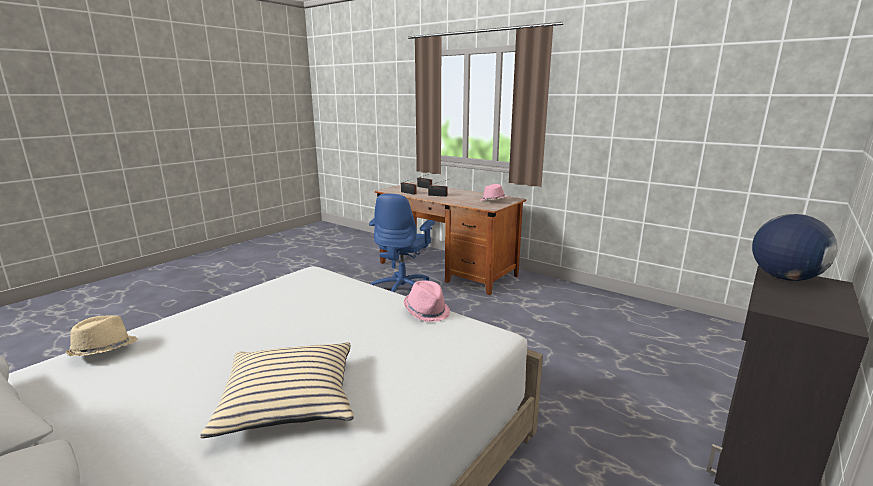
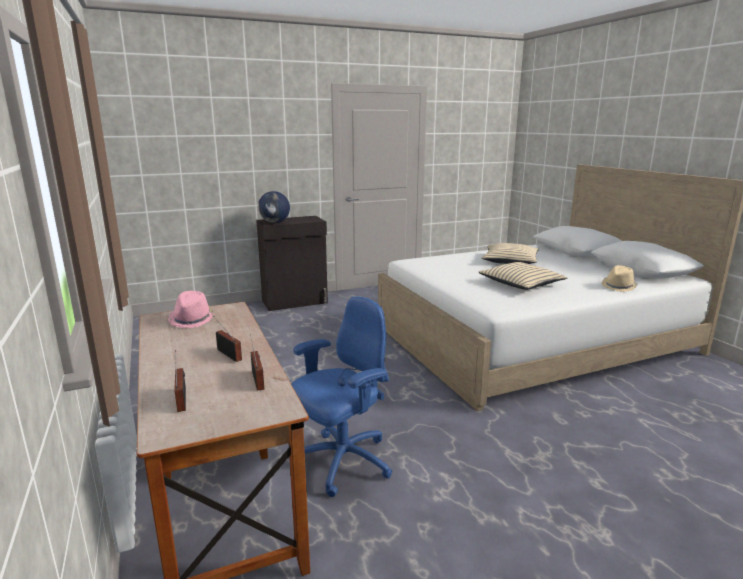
camera: 150 degrees left, 0 degrees up
(276, 319) = (521, 284): none -> beige pillow
(427, 311) = (427, 272): pink hat -> none

